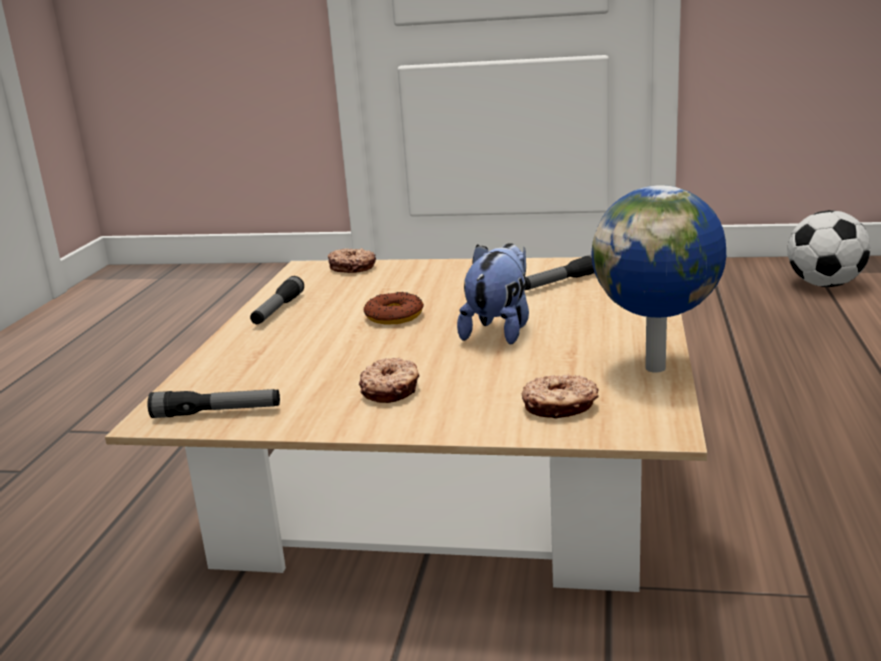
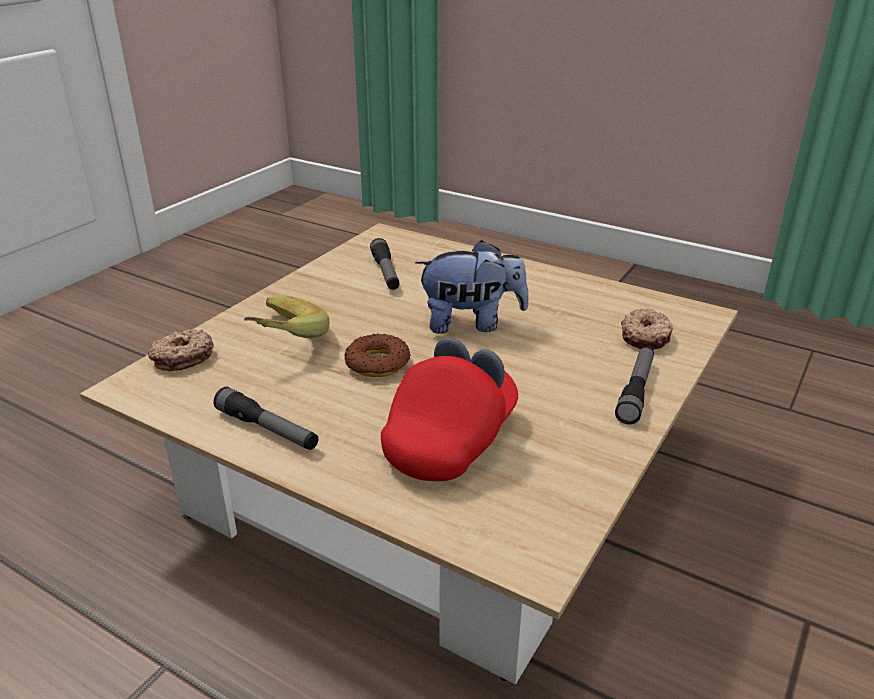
camera: 70 degrees left, 10 degrees up
(217, 413) = (549, 512): flashlight -> flashlight (636, 391)
(299, 362) = (451, 439): none -> red cap
(391, 390) = (563, 399): donut -> none
(401, 282) = (280, 340): none -> banana
(499, 330) = (471, 323): plush toy -> plush toy turned 135 degrees clockwise
(658, 367) = (601, 288): globe -> none
(824, 285) = (305, 220): football -> none

